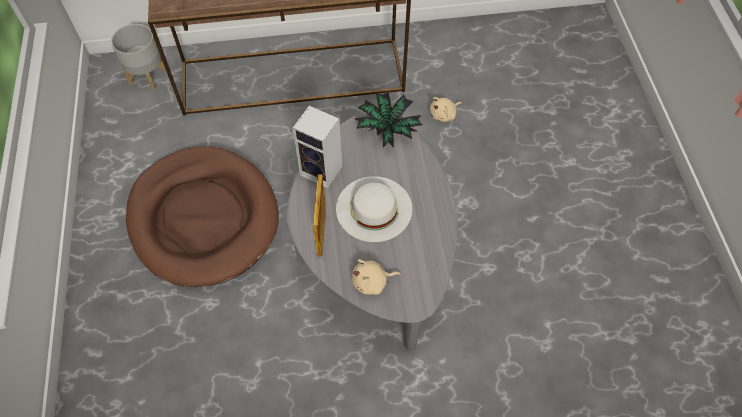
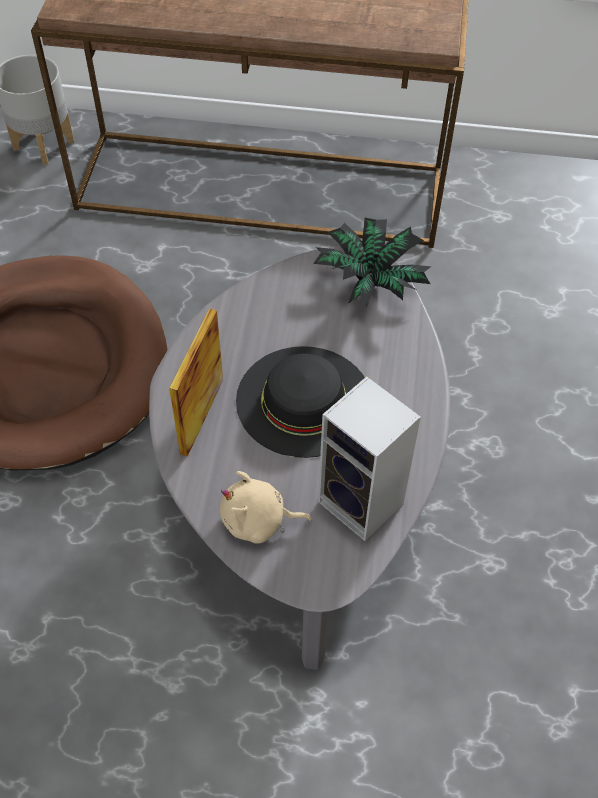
camera: 15 degrees right, 5 degrees down
(323, 171) = (239, 321): speaker -> speaker (364, 504)
(374, 208) = (303, 400): white hat -> black hat
(444, 115) = (487, 296): beige plush toy -> none

